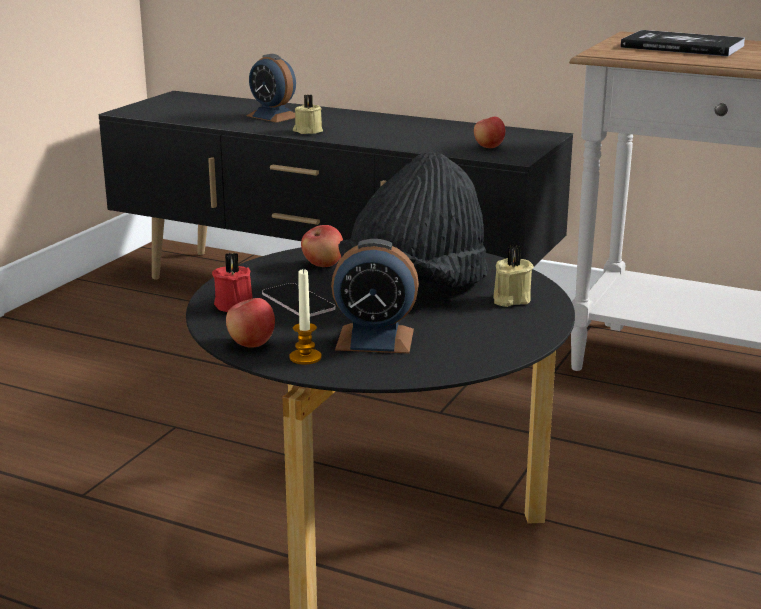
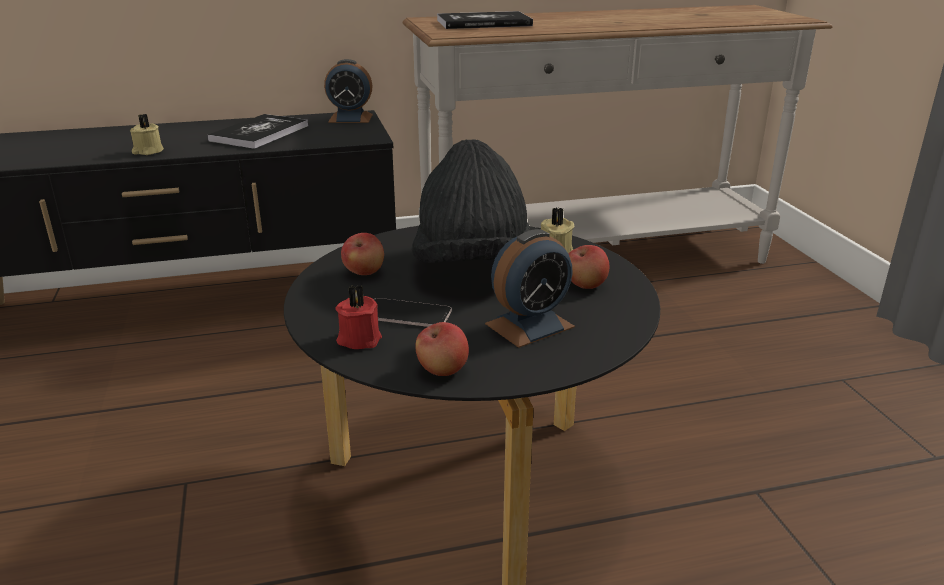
camera: 40 degrees left, 5 degrees up
(273, 116) = (84, 144): alarm clock -> alarm clock (350, 118)
(305, 357) = (509, 364): candle -> none
(422, 134) = (259, 133): none -> book
(489, 147) = (334, 133): apple -> apple (585, 285)

